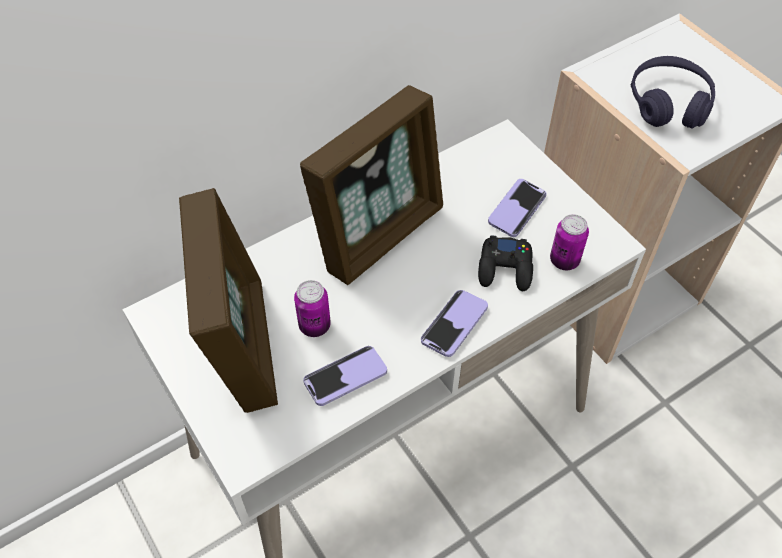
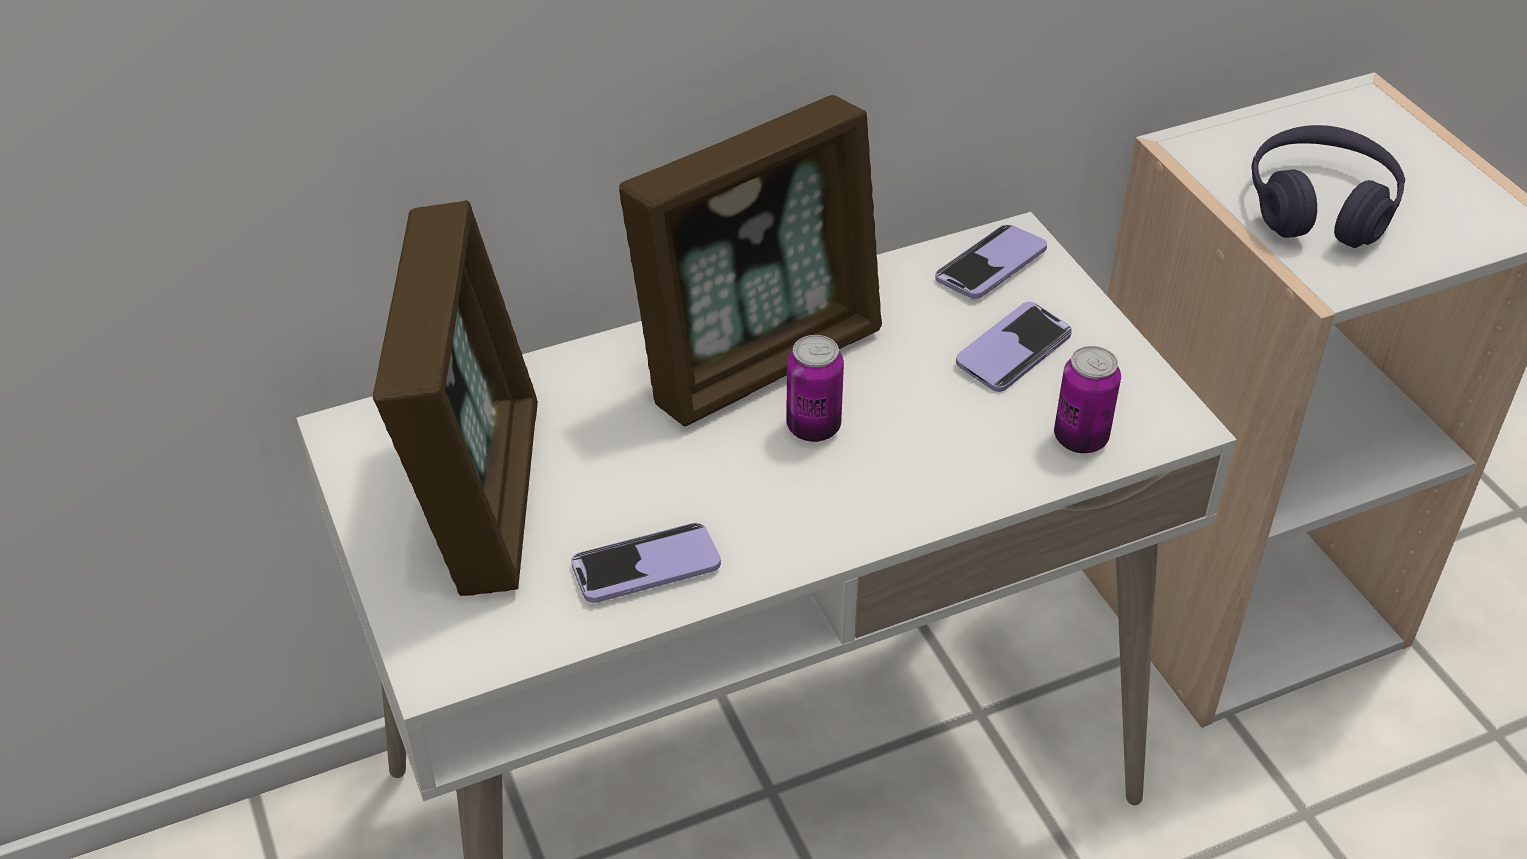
camera: 10 degrees right, 10 degrees down
(314, 326) = (612, 483): can -> can (813, 427)
(454, 324) = (857, 511): phone -> phone (991, 265)
(505, 268) = (970, 438): black game controller -> none

